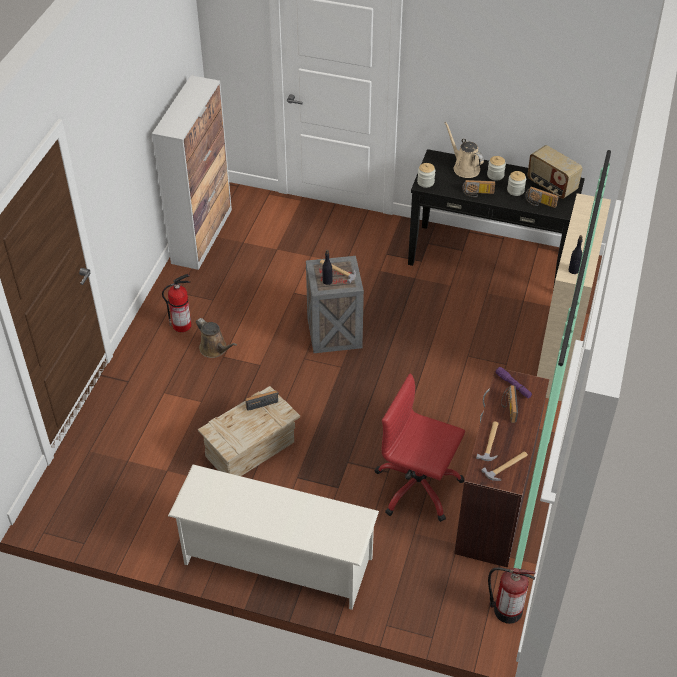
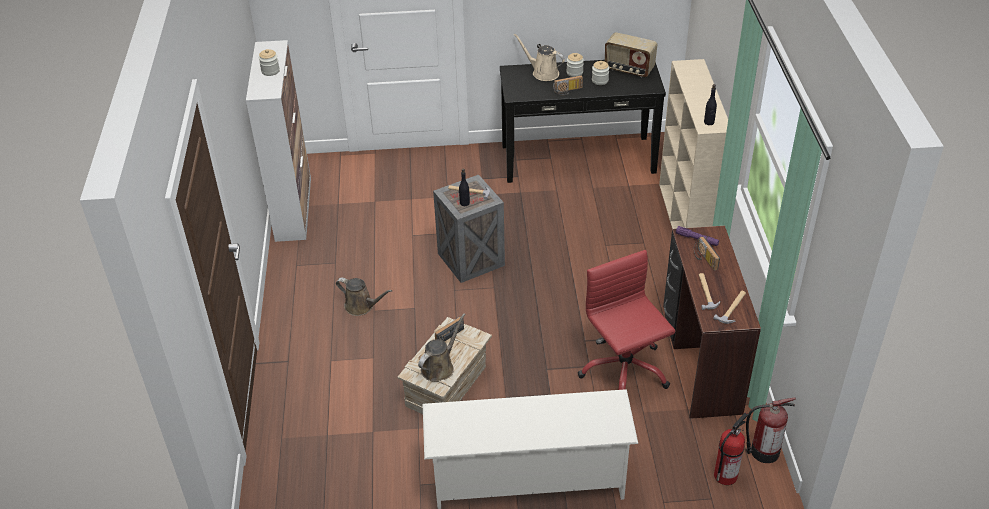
camera: 20 degrees left, 5 degrees down
(182, 325) = (316, 293): fire extinguisher -> fire extinguisher (725, 474)
(238, 432) = (439, 367): none -> brown watering can
(417, 487) = (623, 371): red office chair -> red office chair turned 60 degrees clockwise
(425, 182) = (515, 93): jar -> jar (270, 71)
(539, 203) = (627, 86): radio -> none

